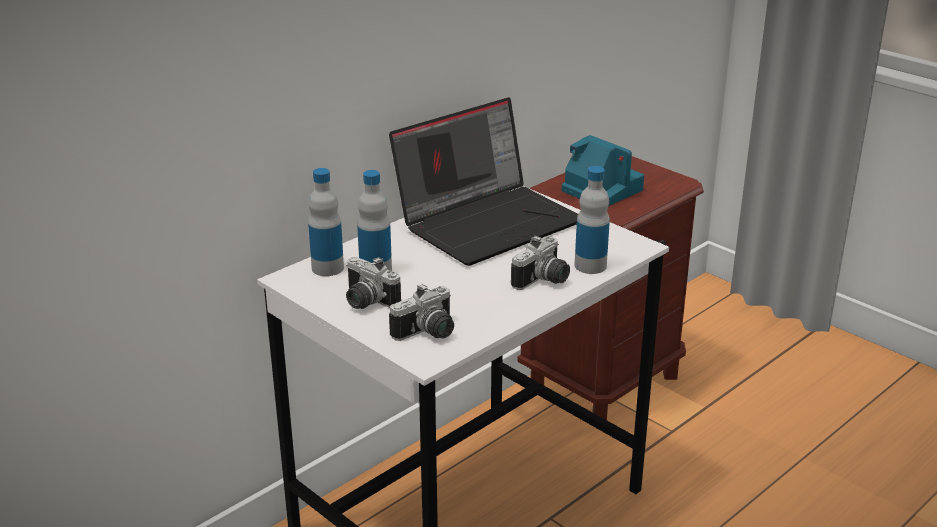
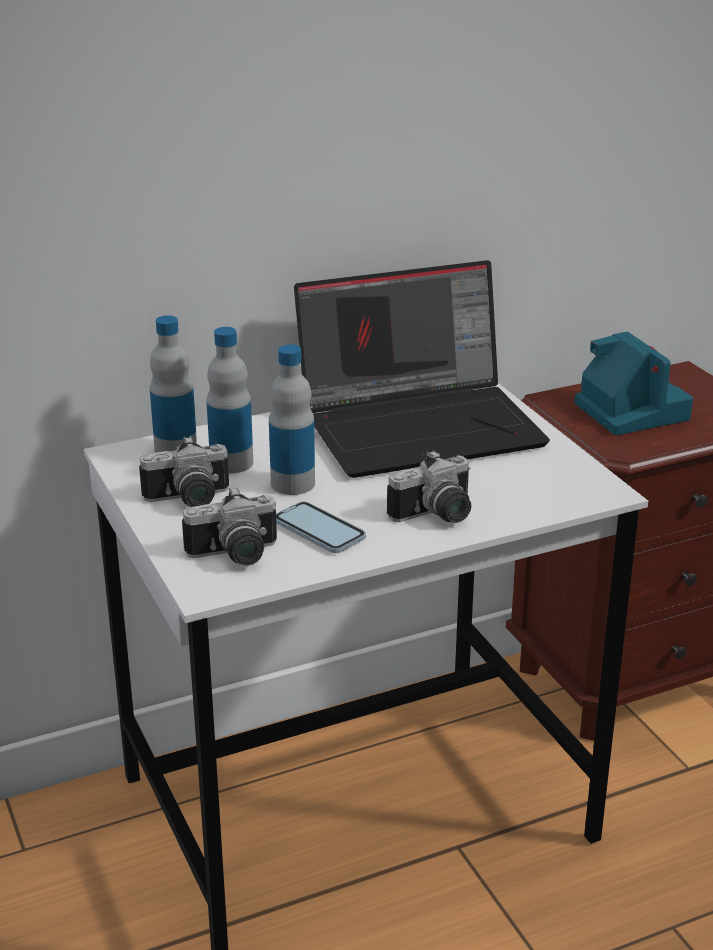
camera: 20 degrees right, 0 degrees up
(366, 302) = (189, 500): camera -> camera turned 75 degrees counterclockwise
(472, 305) = (319, 530): none -> phone
(590, 266) = (516, 507): bottle -> bottle (293, 483)

